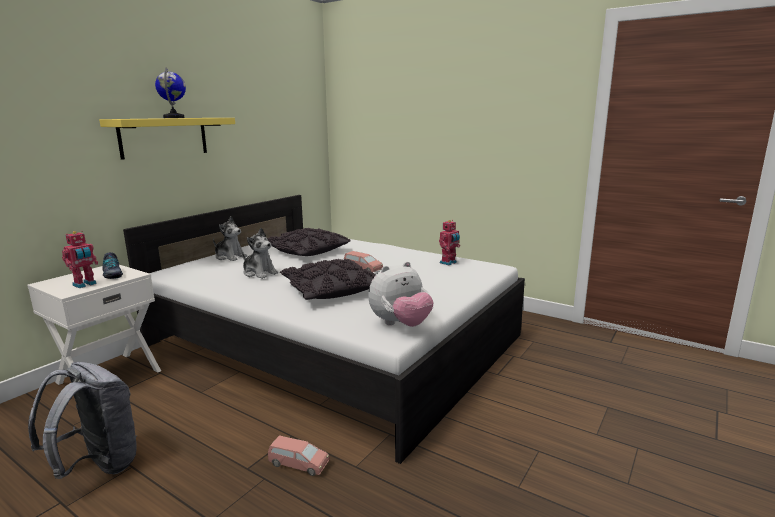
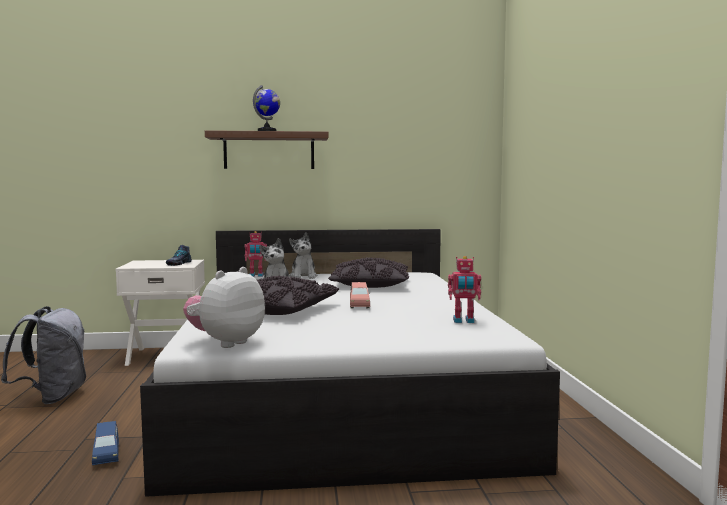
camera: 50 degrees right, 10 degrees down
(85, 284) = (148, 265): toy robot -> toy robot (256, 276)
(164, 137) = (269, 151): yellow shelf -> brown shelf
(298, 464) = (106, 454): pink toy car -> blue toy car
(400, 324) = (226, 343): plush toy -> plush toy turned 105 degrees clockwise

